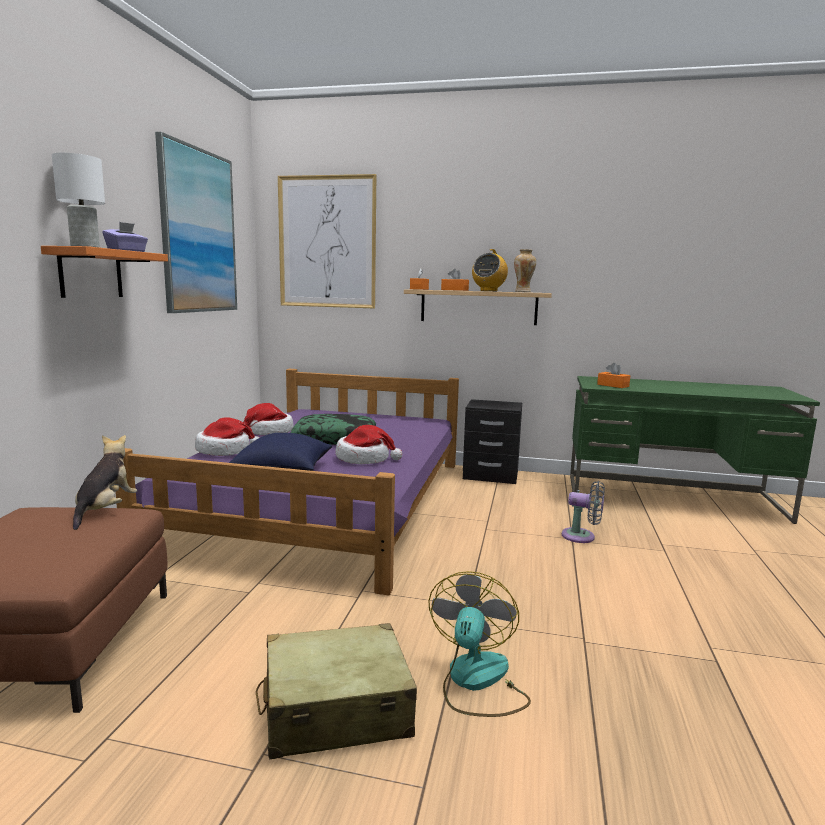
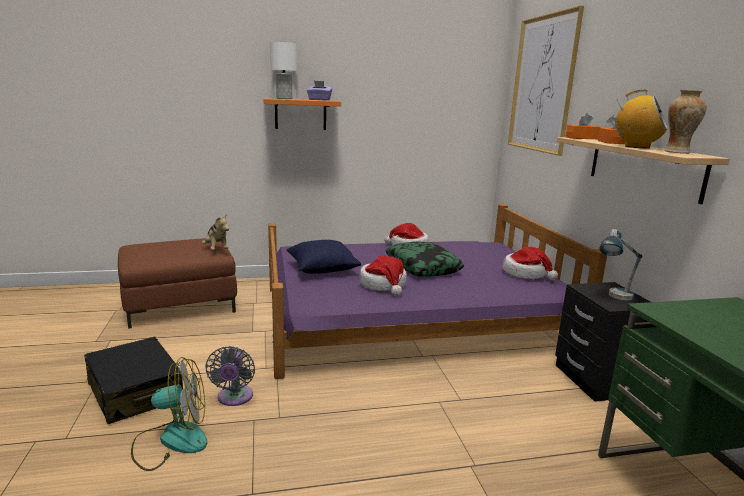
camera: 65 degrees right, 5 degrees up
(105, 510) = (216, 249): plush toy -> plush toy turned 75 degrees clockwise
(198, 231) = (418, 81): picture -> none
(225, 451) = (349, 247): hat -> hat (525, 273)
(335, 709) = (135, 392): beige suitcase -> black suitcase
(488, 291) = (636, 147): radio -> radio turned 150 degrees counterclockwise
(498, 405) = (614, 297): none -> table lamp
(582, 537) = (489, 473): grey fan -> grey fan (234, 398)
(613, 385) = (699, 321): orange tissue box -> none

